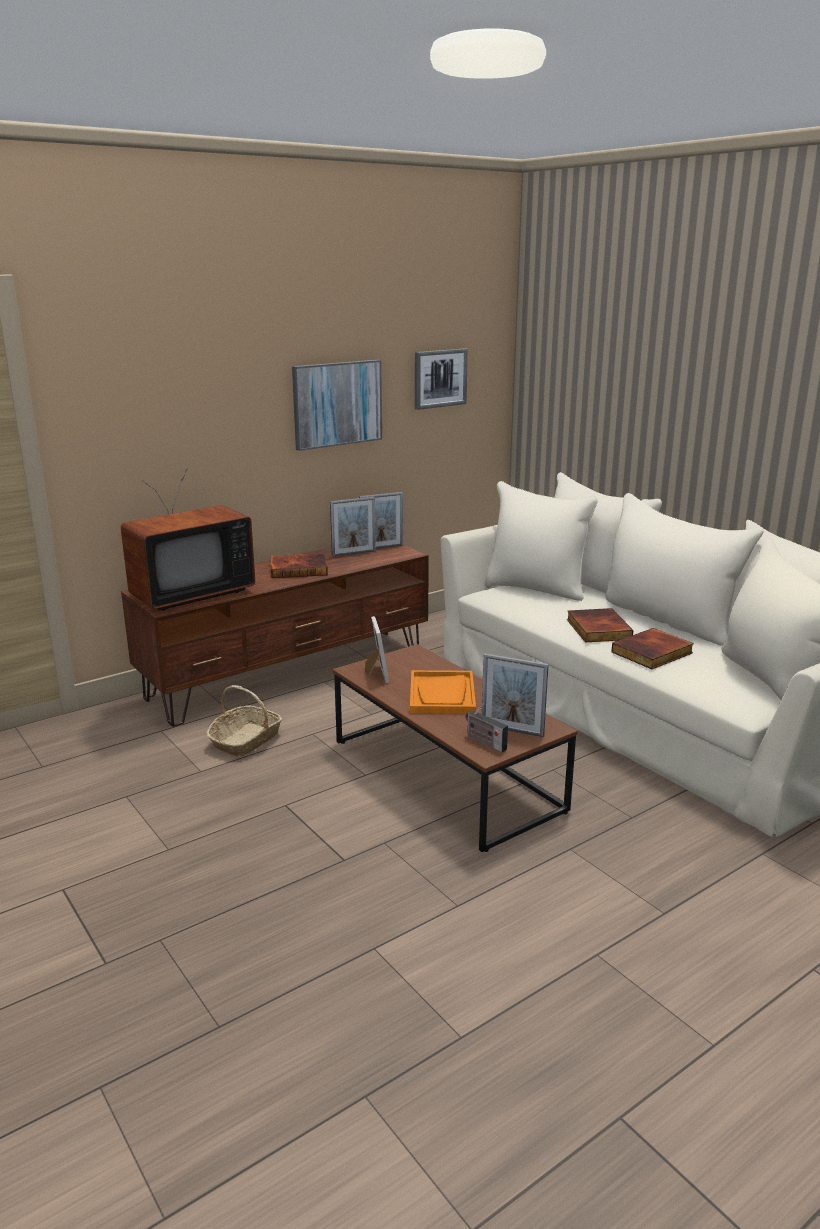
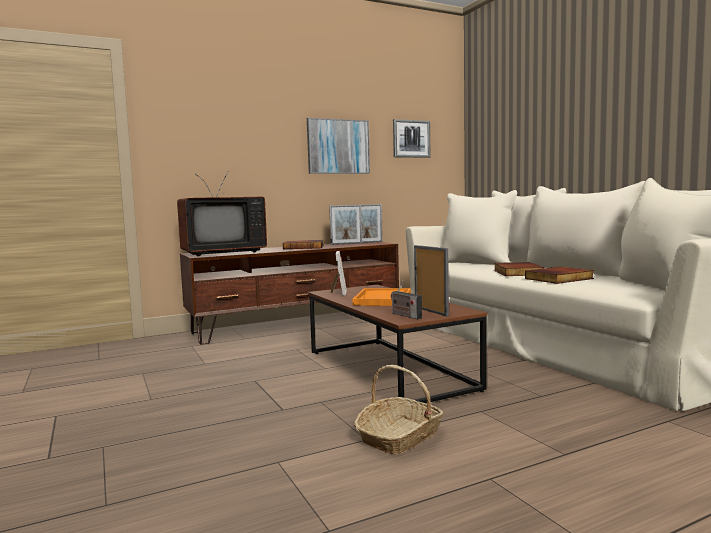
camera: 10 degrees right, 15 degrees down
(245, 740) = (246, 351): basket -> basket (399, 437)
(512, 730) = (431, 311): picture frame -> picture frame turned 150 degrees counterclockwise

